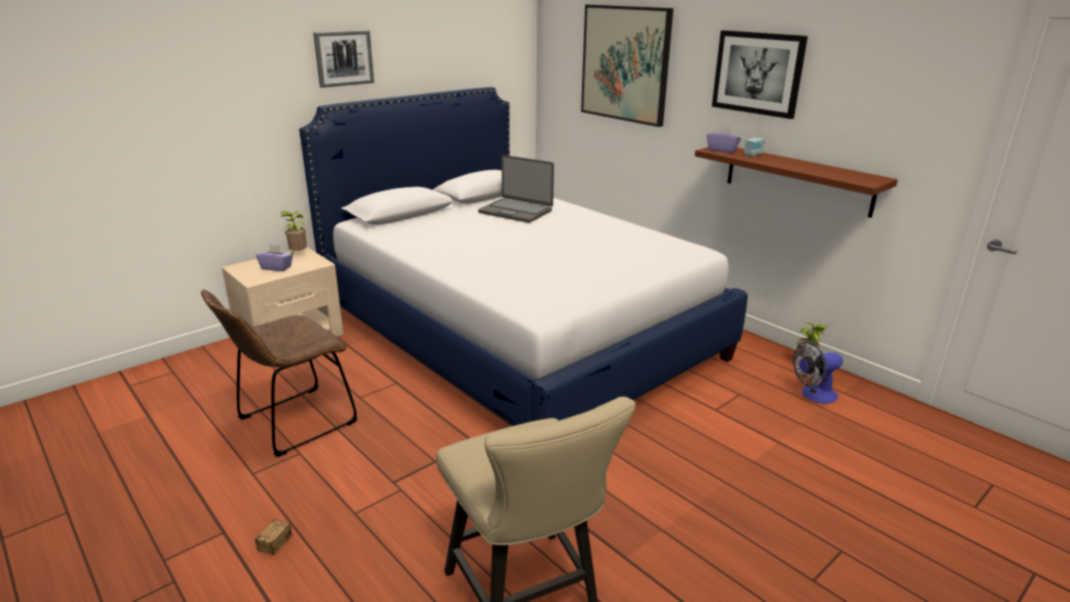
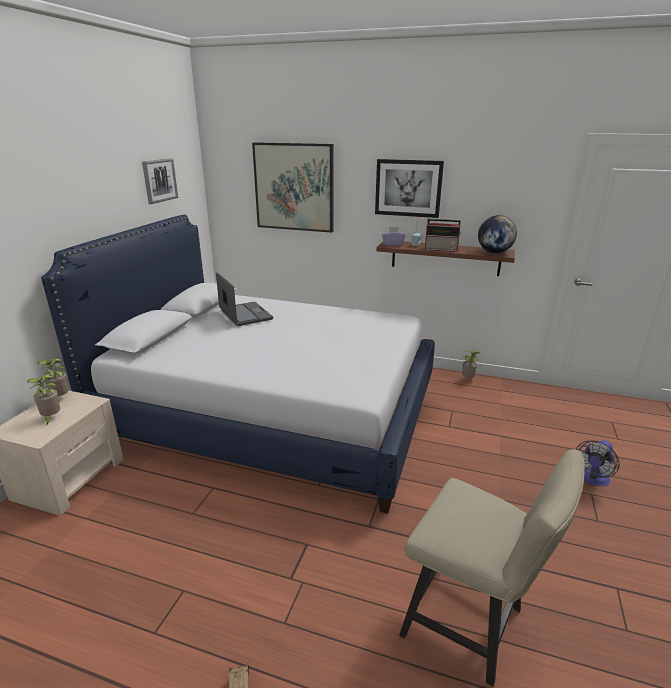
camera: 30 degrees left, 0 degrees up
(276, 267) = (51, 418): purple tissue box -> potted plant
(292, 423) = (149, 564): brown chair -> none
(344, 58) = (66, 203): picture -> picture (159, 180)
(516, 211) = (245, 315): laptop -> laptop turned 120 degrees counterclockwise
(781, 164) = (442, 249): none -> radio
(813, 395) = (489, 397): fan -> fan (592, 479)
(855, 177) = (494, 252): none -> globe

